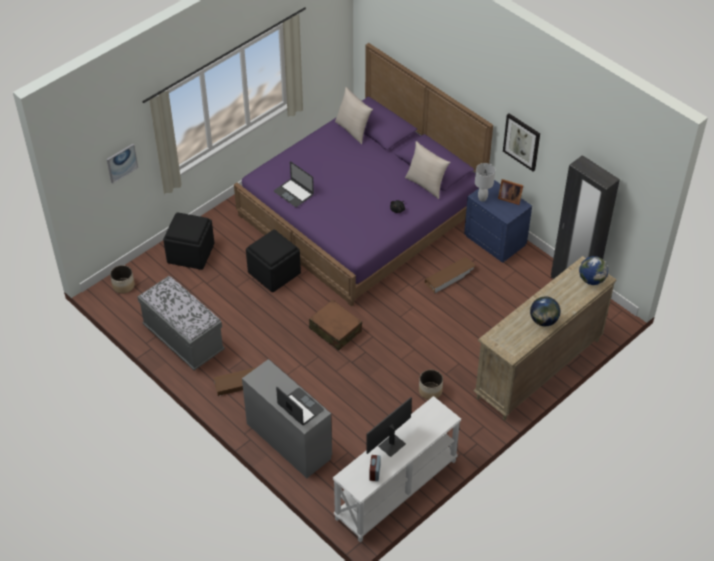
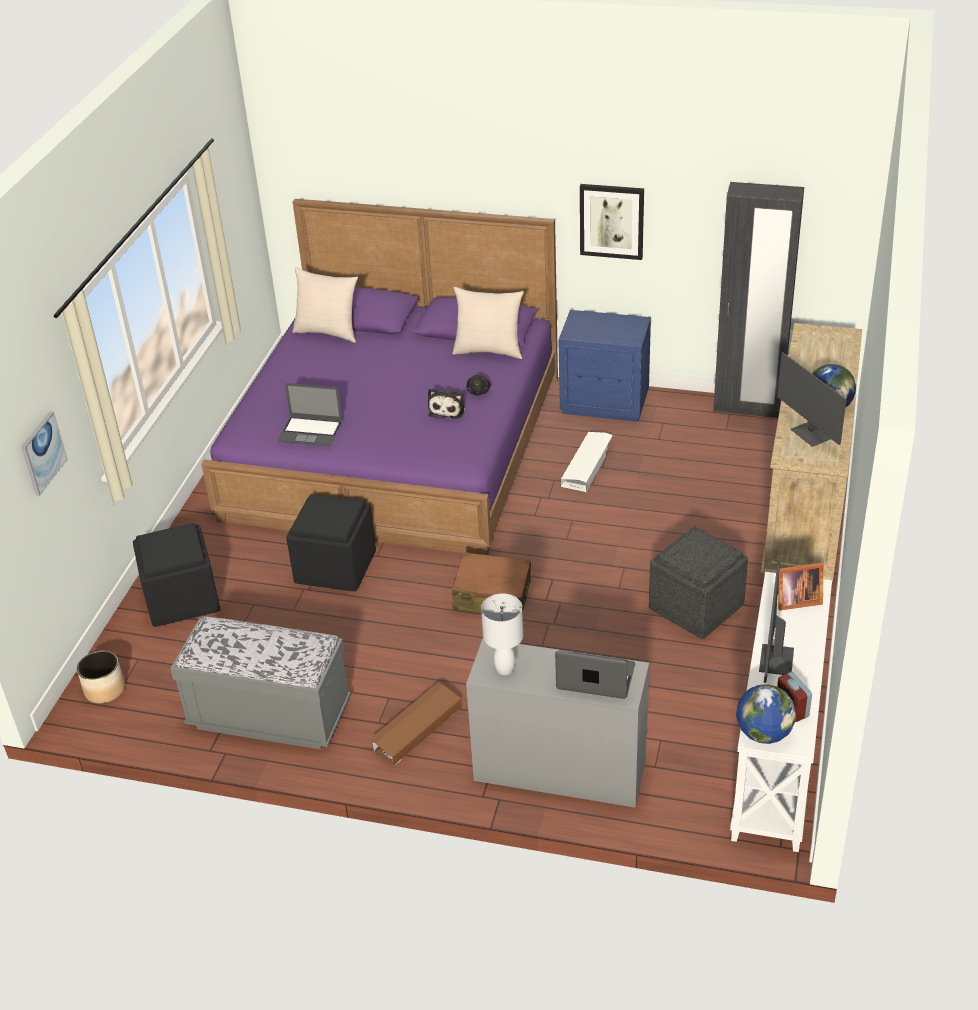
camera: 30 degrees left, 10 degrees down
(372, 213) = (448, 409): none -> plush toy
(430, 391) = (696, 606): planter -> grey ottoman
(450, 277) = (587, 465): brown storage box -> white storage box
(482, 198) = (581, 334): white table lamp -> white table lamp (505, 669)
(509, 198) = (613, 320): picture frame -> picture frame (795, 600)
(517, 332) = (811, 434): none -> monitor
(591, 280) = (834, 341): globe -> globe (763, 733)

